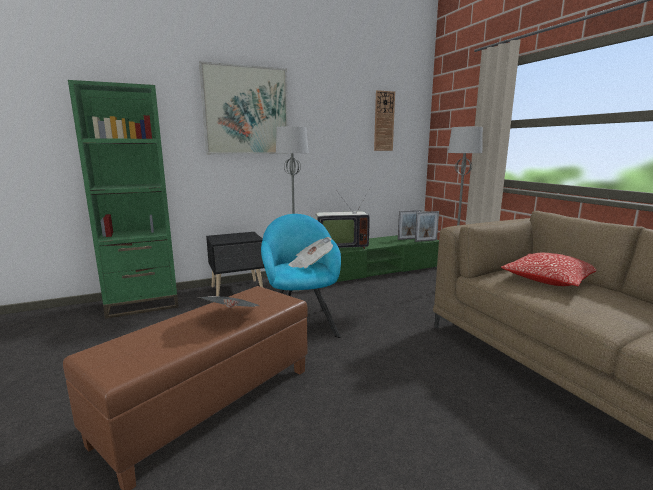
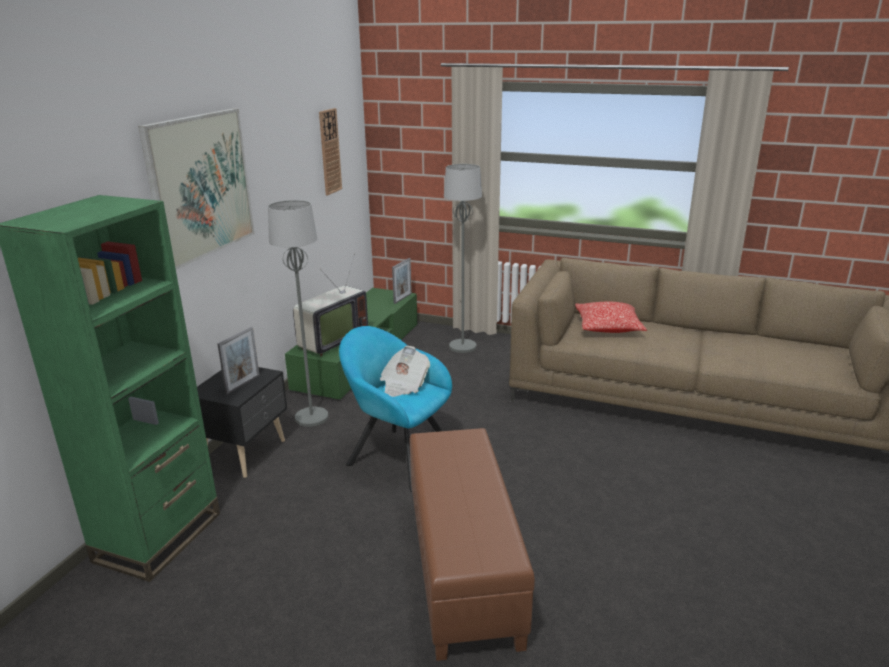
camera: 45 degrees left, 10 degrees up
(233, 317) = (472, 473): newspaper -> none
(408, 239) = (381, 301): picture frame -> picture frame (243, 384)

